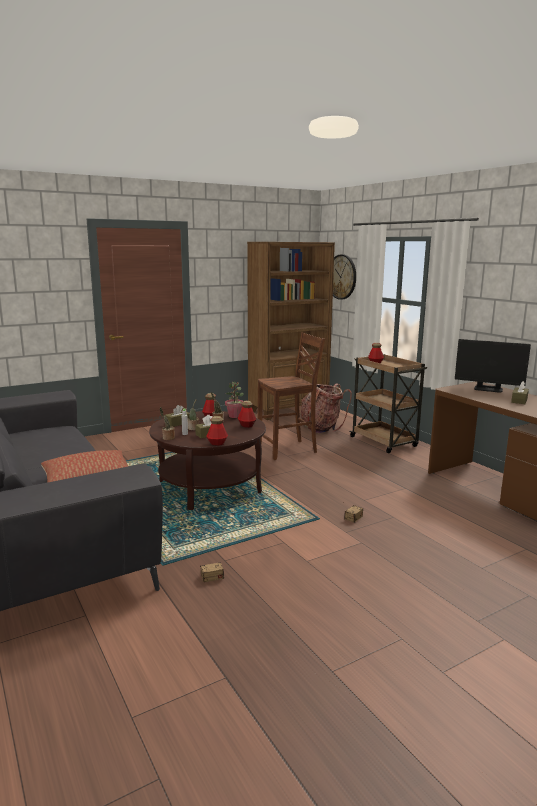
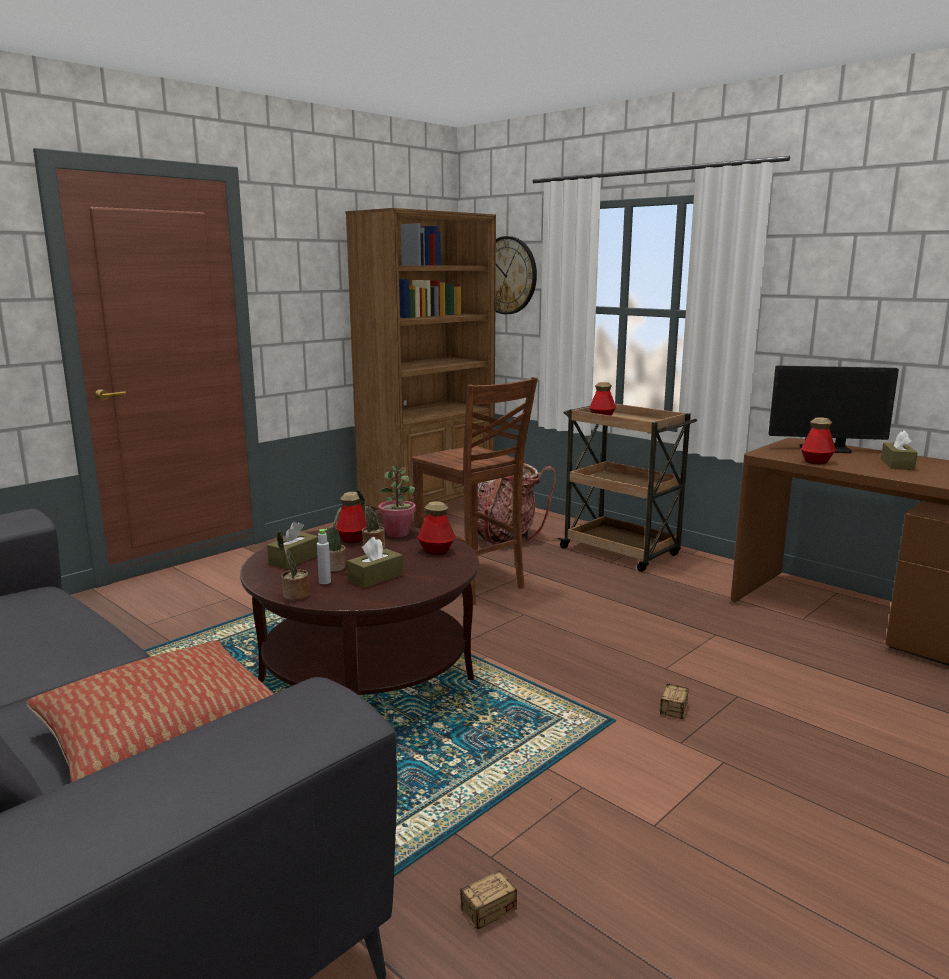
camera: 15 degrees left, 0 degrees up
(217, 443) = (406, 596): bottle -> bottle (816, 462)
(288, 450) = (472, 584): brown chair -> brown chair turned 90 degrees clockwise

